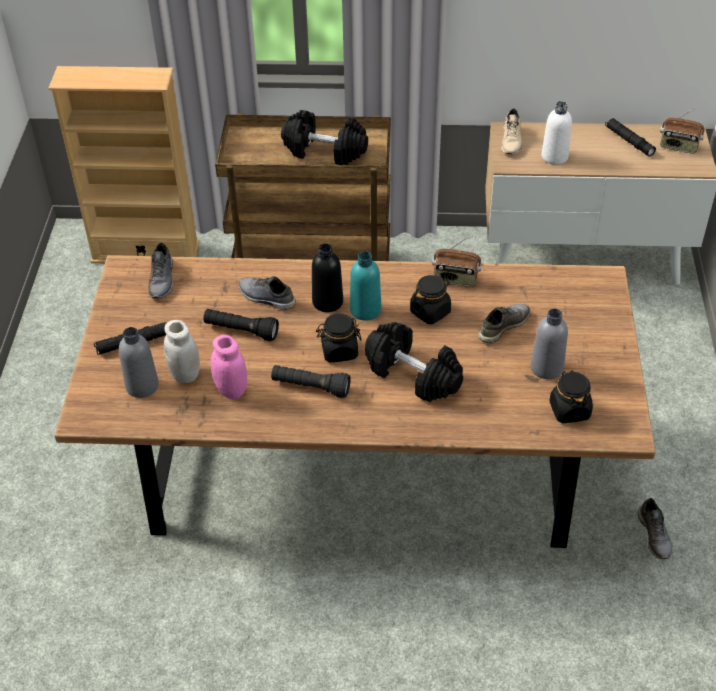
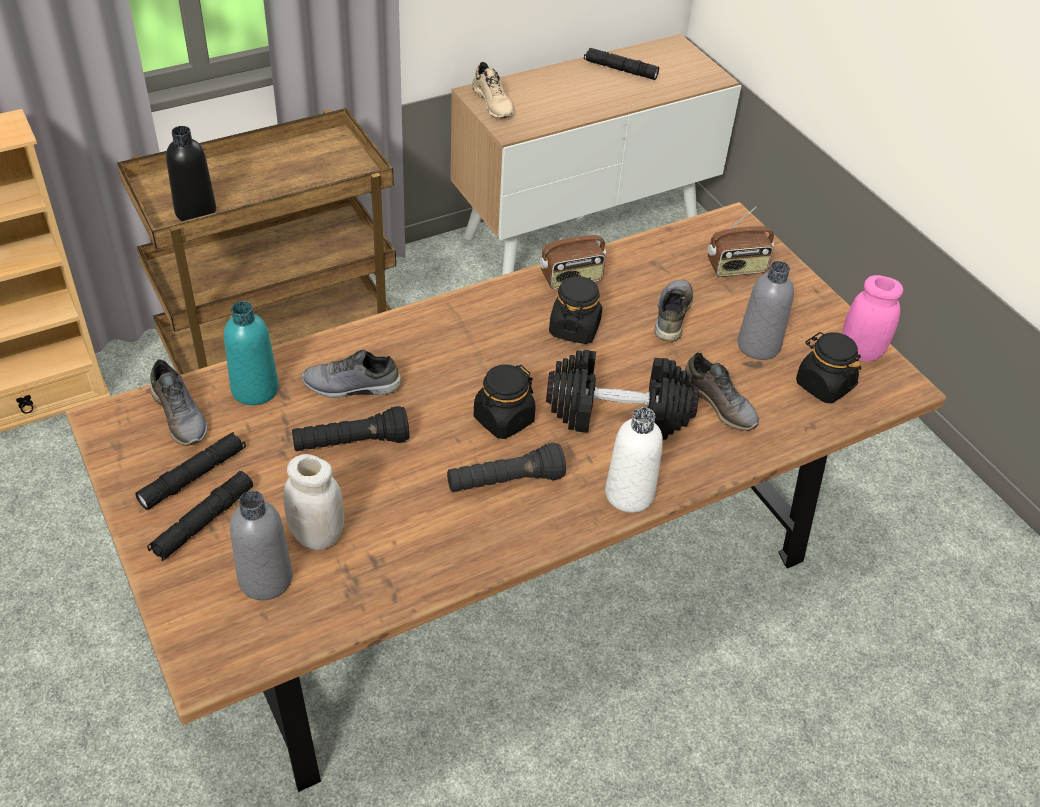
camera: 35 degrees left, 0 degrees up
(145, 316) = (193, 476): none -> black flashlight
(231, 390) = (401, 530): pink jar -> pink jar (860, 352)
(324, 151) = (285, 174): black dumbbell -> none
(327, 302) = (437, 362): black bottle -> black bottle (195, 211)
(365, 310) = (494, 355): turquoise bottle -> turquoise bottle (255, 389)
(554, 157) = (555, 108): white bottle -> white bottle (629, 494)
(655, 535) = (875, 505): grey shoe -> grey shoe (719, 403)
(678, 147) = (675, 62): radio -> radio (737, 268)

